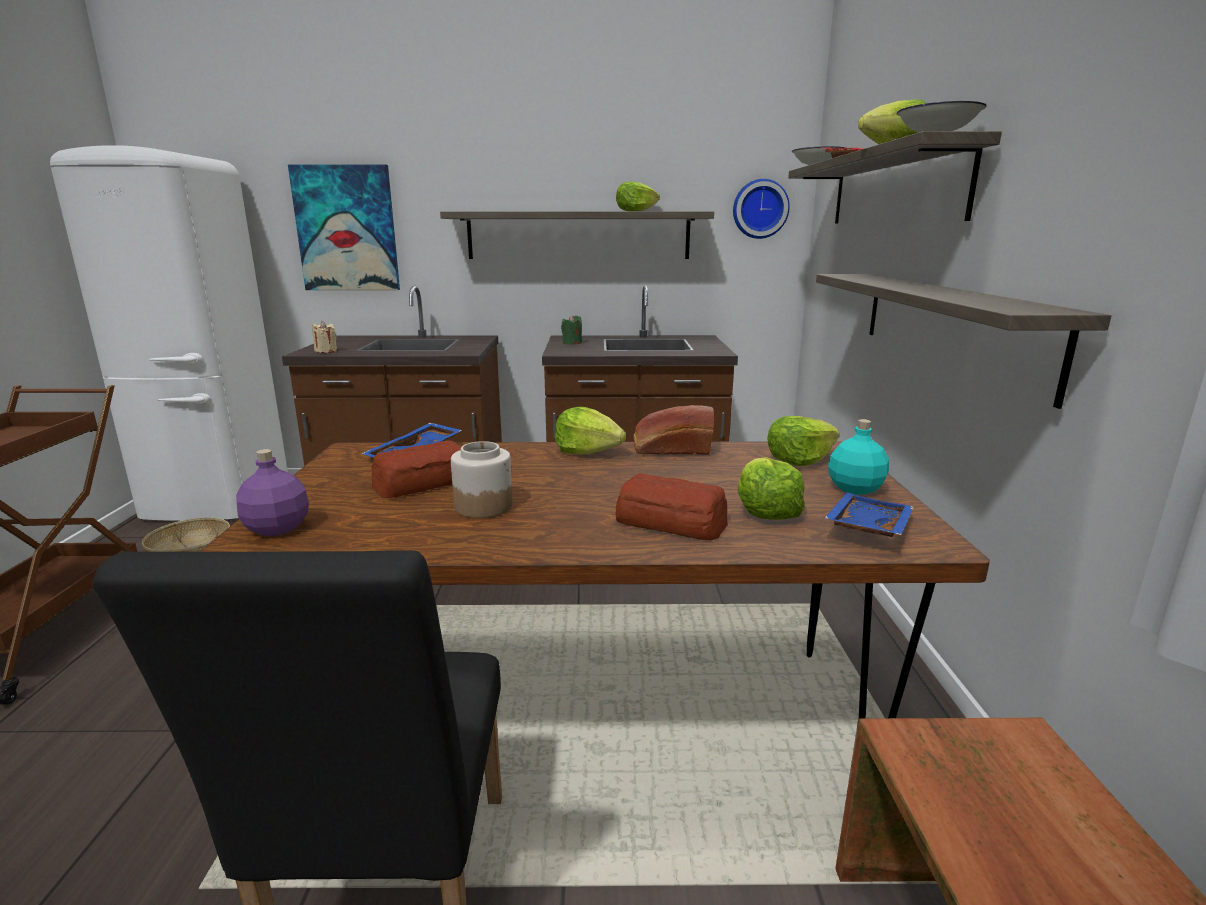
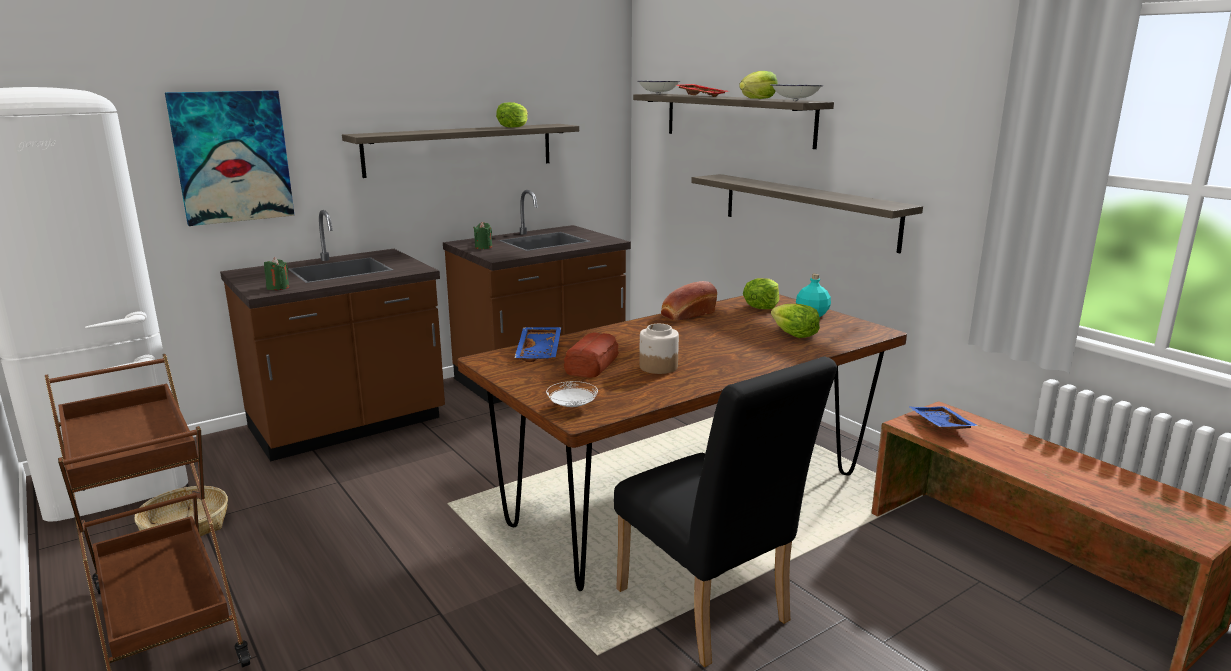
camera: 35 degrees left, 0 degrees up
(276, 528) = (572, 406): purple bottle -> white plate
(326, 351) = (278, 287): beige candle -> green candle
(588, 451) = (643, 326): lettuce -> none
(669, 521) = (763, 350): bread -> none
(759, 209) = (596, 119): wall clock -> none
(866, 527) = (845, 331): blue tray -> blue tray (939, 425)

